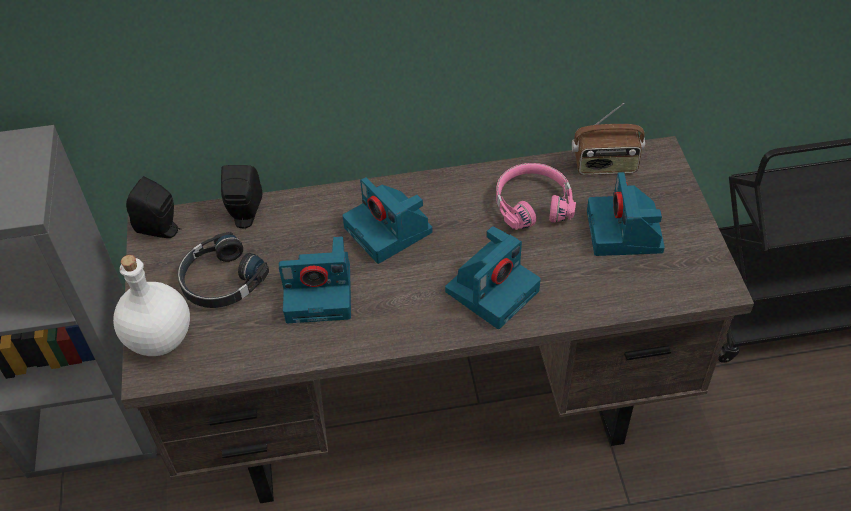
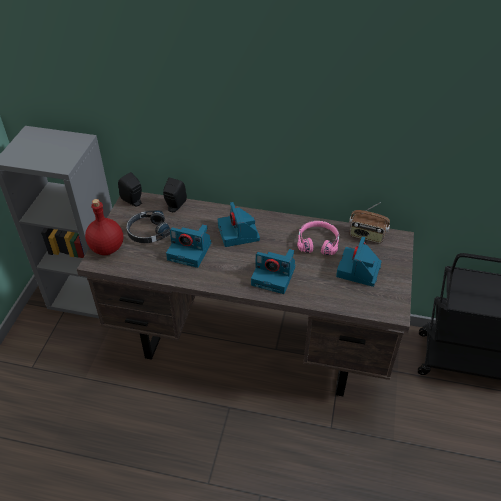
camera: 20 degrees right, 5 degrees down
(159, 339) = (106, 248): white bottle -> red bottle
(492, 289) = (274, 276): camera -> camera turned 45 degrees clockwise

